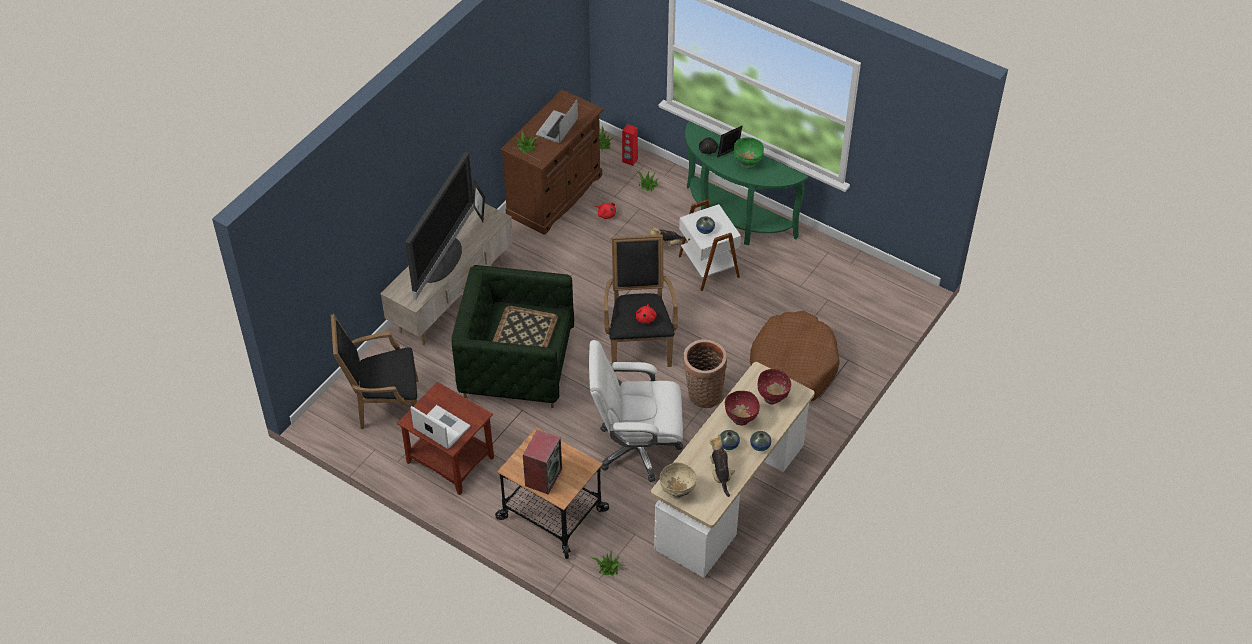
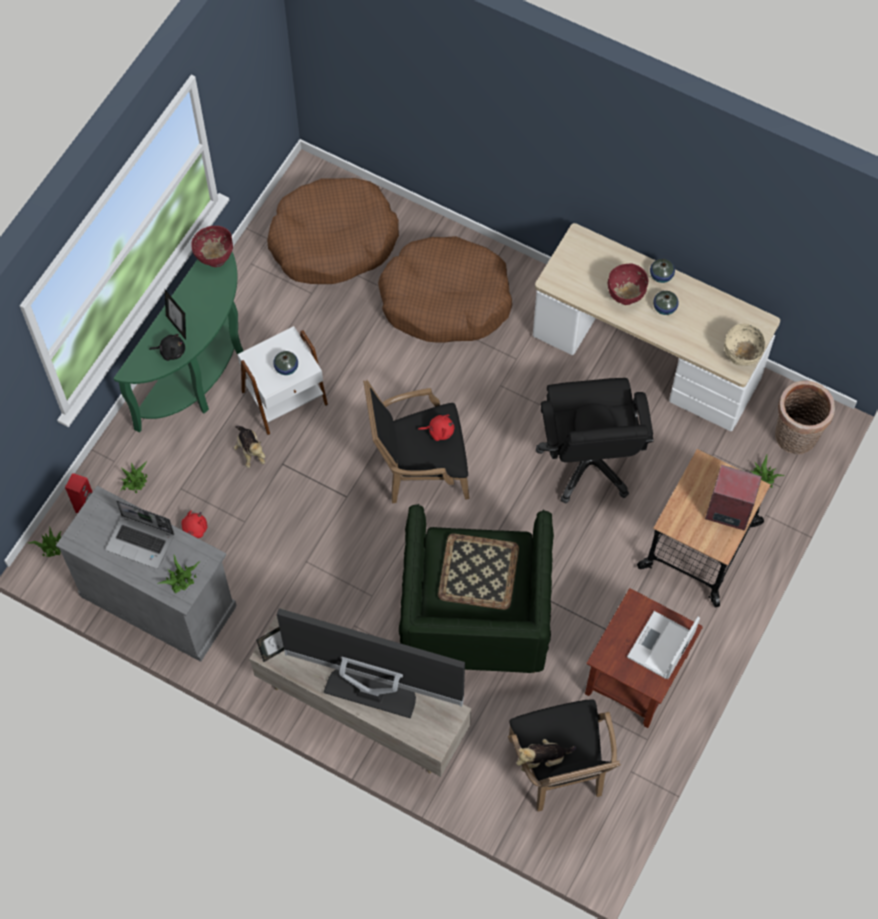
camera: 95 degrees left, 15 degrees up
(555, 195) = (158, 600): brown cabinet -> grey cabinet
(636, 448) = (589, 461): white office chair -> black office chair
(703, 394) = (496, 393): basket -> basket (794, 438)
(720, 474) = (708, 314): plush toy -> plush toy (542, 759)
(747, 164) = (196, 303): green bowl -> none
(772, 397) = (588, 264): red bowl -> red bowl (215, 258)
(848, 301) = (333, 240): none -> brown dog bed

